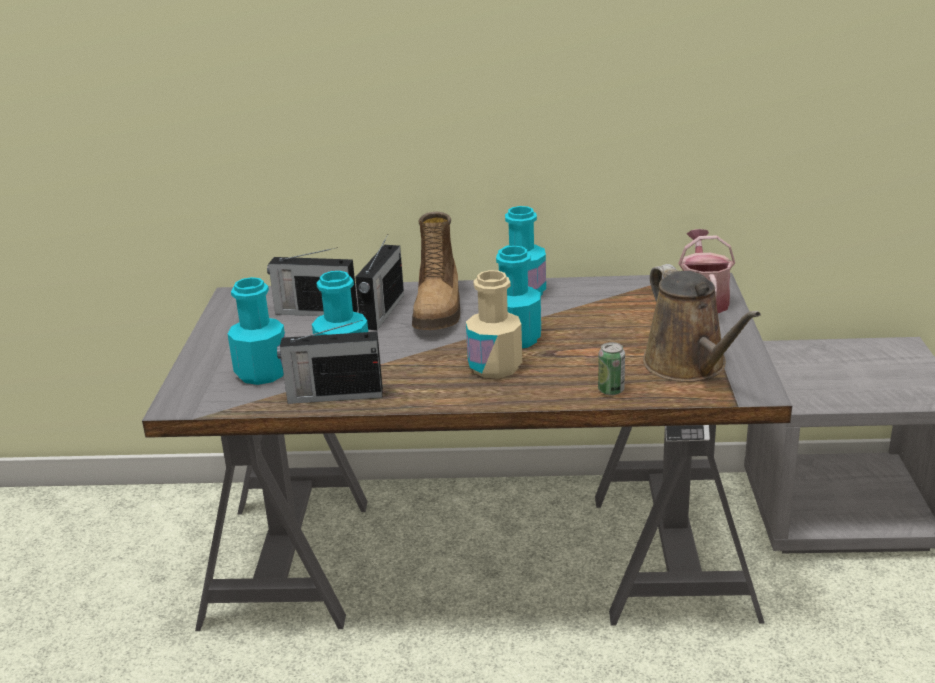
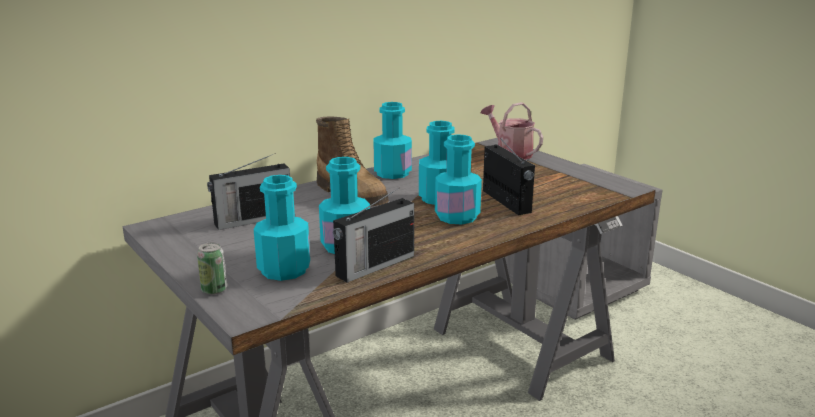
camera: 40 degrees left, 5 degrees down
(382, 312) = (310, 207): radio -> radio (506, 202)
(495, 367) = (457, 216): beige bottle -> turquoise bottle
(611, 390) = (552, 209): can -> can (214, 290)
(689, 366) = (569, 185): brown watering can -> none

